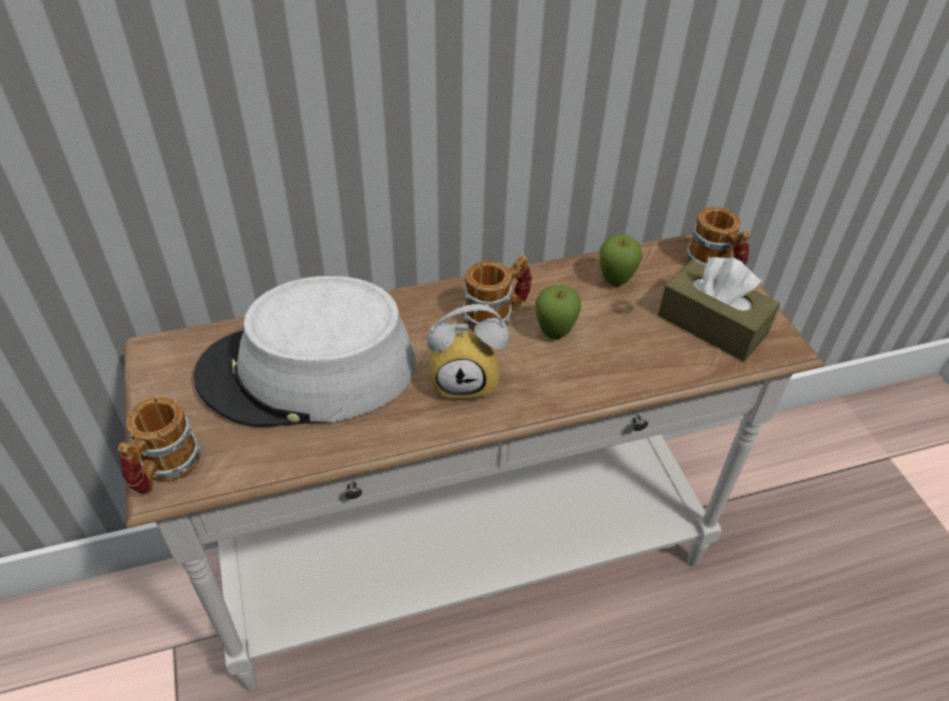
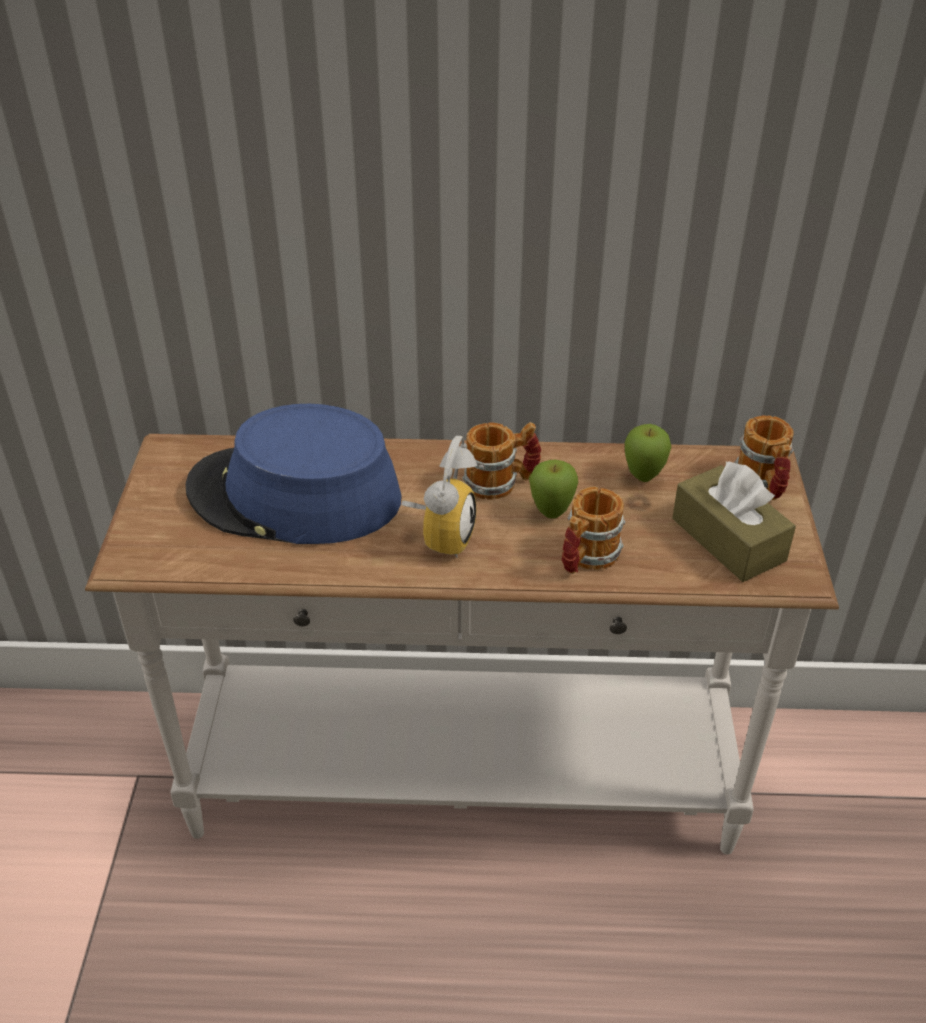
camera: 20 degrees right, 5 degrees down
(164, 470) = (133, 549): mug -> mug (586, 559)
(308, 371) = (294, 496): grey hat -> blue hat
(466, 379) = (440, 535): alarm clock -> alarm clock turned 90 degrees counterclockwise

